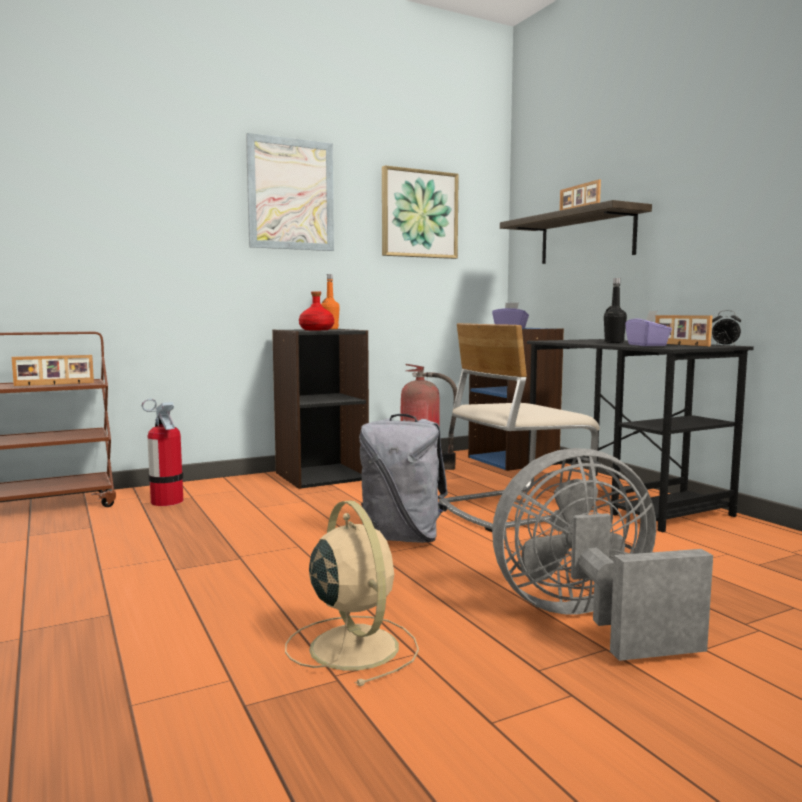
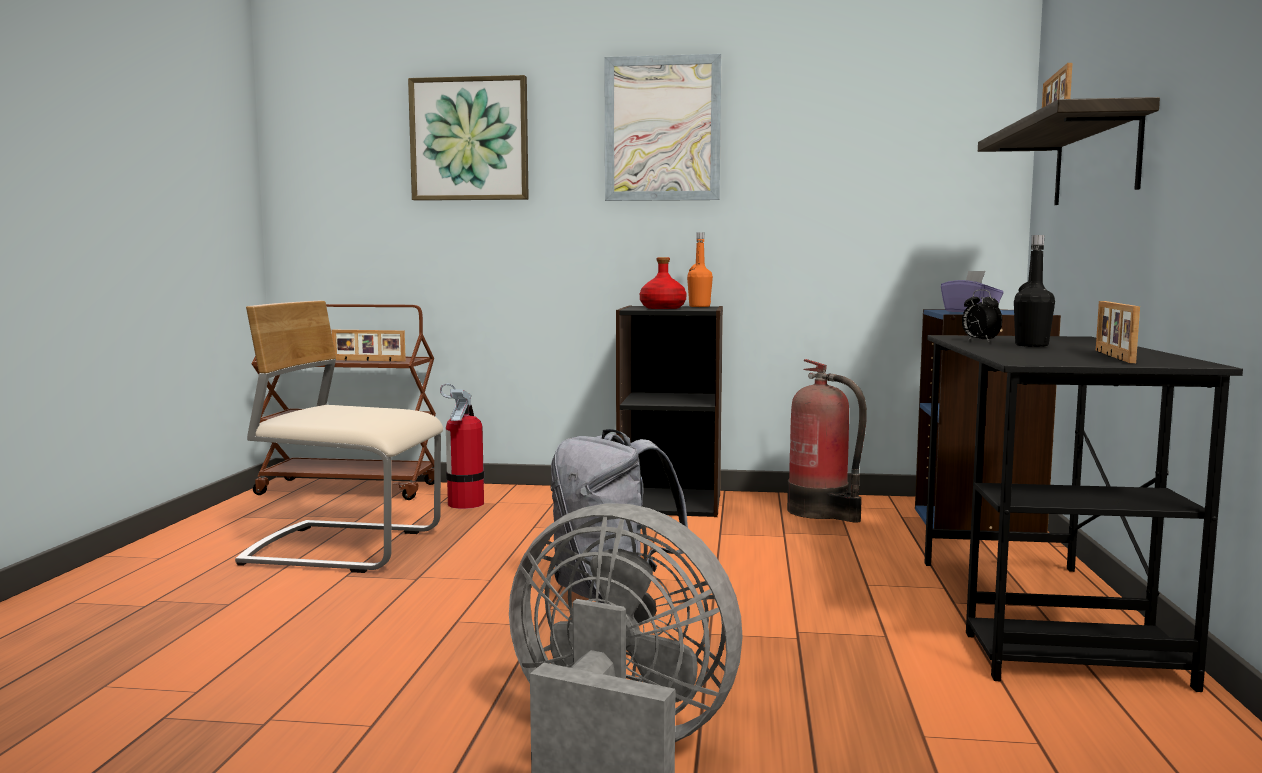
camera: 35 degrees right, 0 degrees up
(352, 646) = (336, 697): beige fan -> none
(419, 214) = (860, 138): picture -> picture (470, 139)
(512, 509) = (824, 593): beige chair -> beige chair (344, 548)
(647, 345) = (1027, 355): purple tissue box -> none
(724, 345) = (1177, 364): alarm clock -> alarm clock (979, 341)

